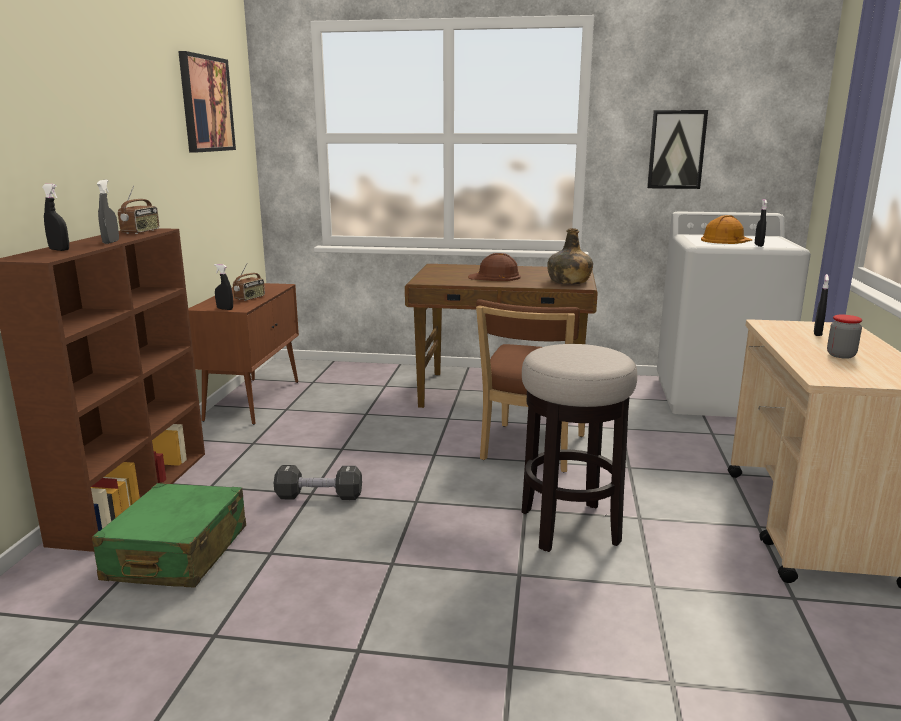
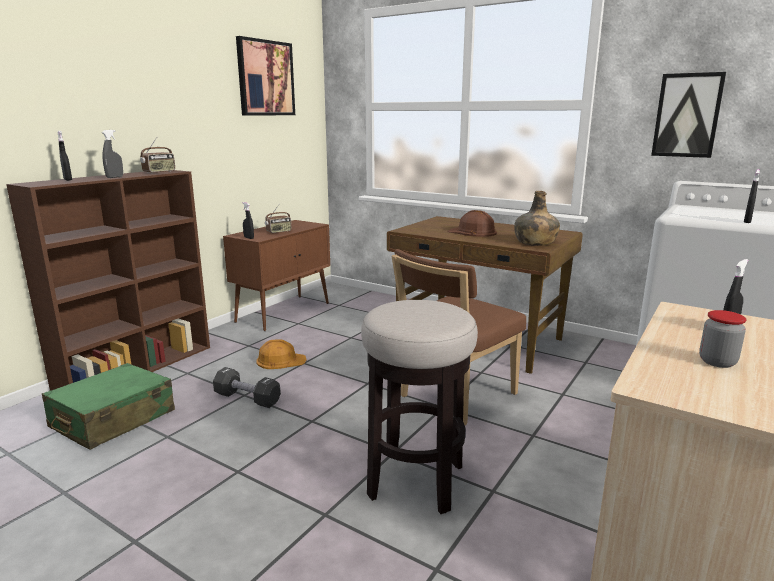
camera: 25 degrees right, 0 degrees up
(725, 240) = (717, 213): orange hard hat -> orange hard hat (280, 360)

